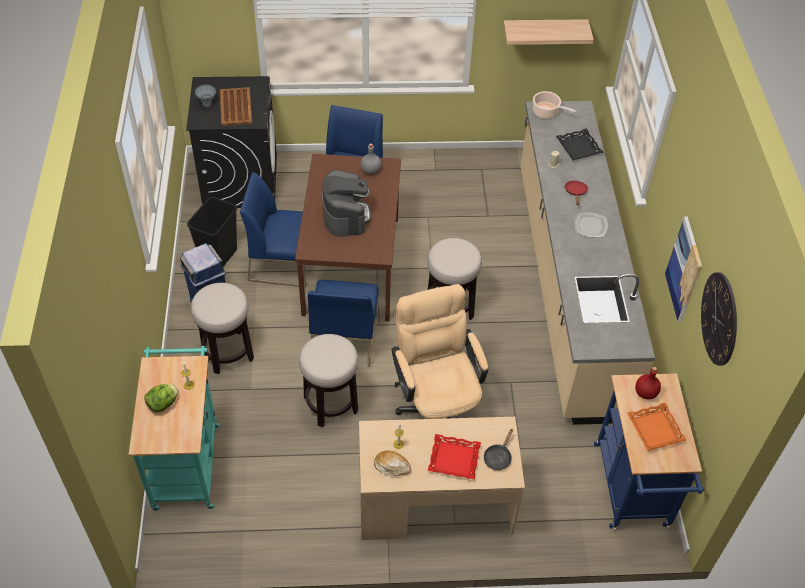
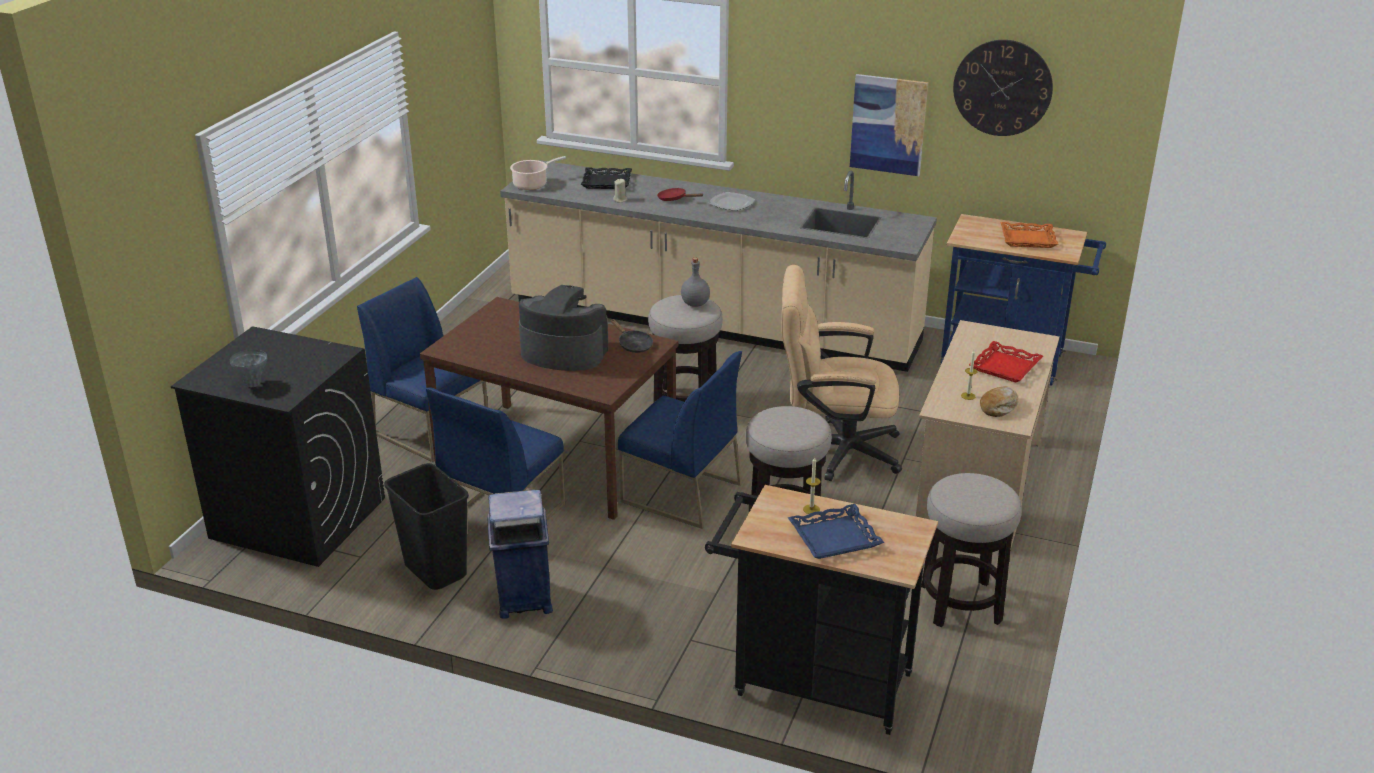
camera: 65 degrees left, 20 degrees down
(163, 404) = (834, 538): lettuce -> blue tray
(187, 460) = (812, 682): turquoise cart -> black cart
(227, 352) = (634, 601): stool -> stool (961, 604)
(236, 107) = (288, 362): brown tray -> none
(370, 170) = (497, 319): grey bottle -> grey bottle (694, 304)
(498, 457) = (1013, 341): black frying pan -> black frying pan (633, 345)
(544, 31) = (456, 107): shelf -> none
(645, 393) = (979, 233): red bottle -> none

